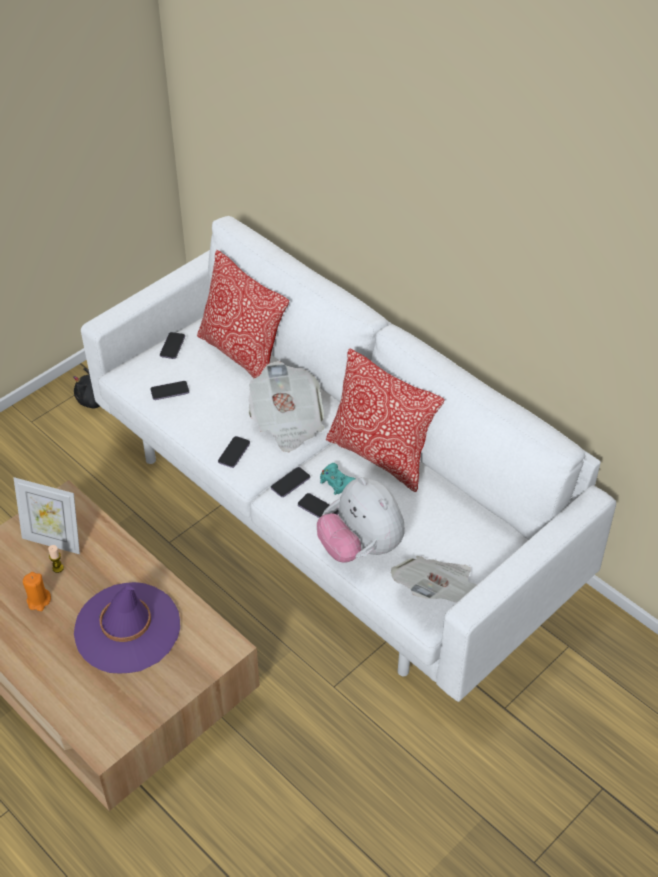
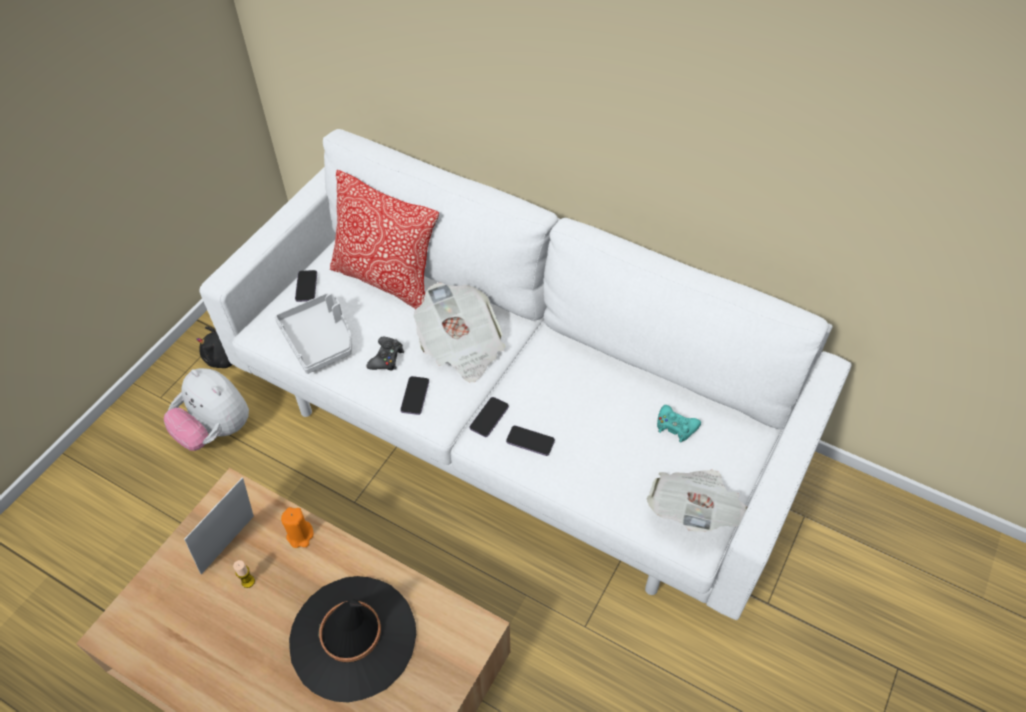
camera: 15 degrees left, 5 degrees up
(39, 601) = (236, 630): orange candle -> orange candle (300, 535)
(53, 541) = (233, 548): picture frame -> picture frame turned 120 degrees clockwise
(127, 628) = (353, 638): purple hat -> black hat
(170, 391) = (319, 339): phone -> grey tray
(220, 417) = (386, 358): none -> black game controller
(337, 482) = (540, 405): turquoise game controller -> turquoise game controller (675, 426)
(360, 547) = (593, 476): plush toy -> plush toy (216, 430)
(380, 456) = (574, 363): pillow -> none

